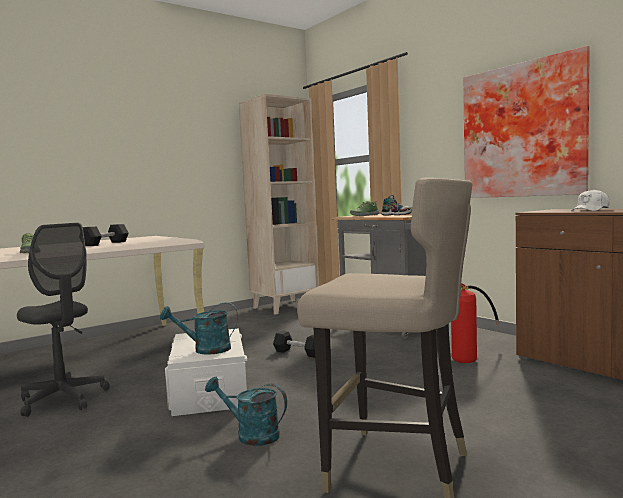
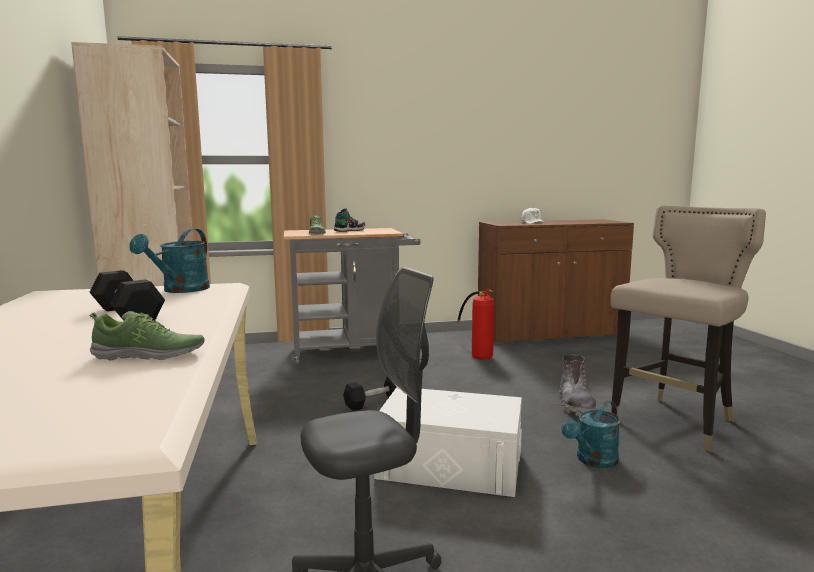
camera: 65 degrees left, 5 degrees up
(205, 350) = (479, 410): turquoise watering can -> turquoise watering can (180, 290)
(382, 413) = (575, 405): none -> grey boot
(524, 130) = (454, 154): picture -> none

